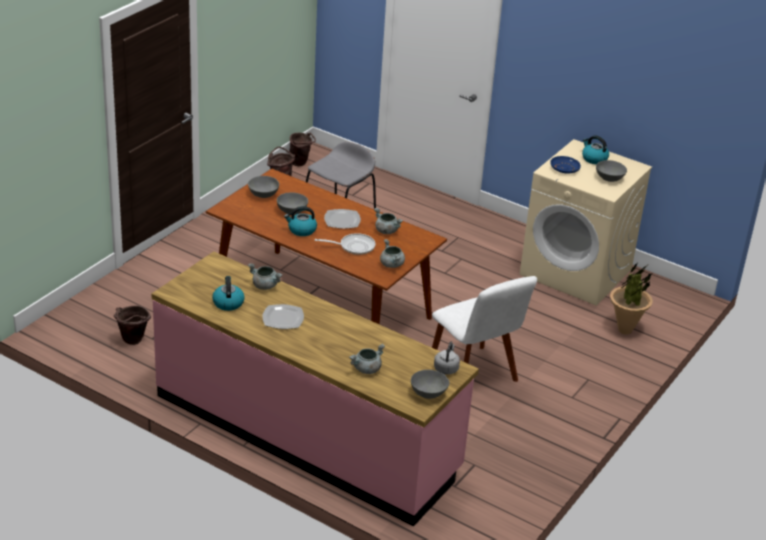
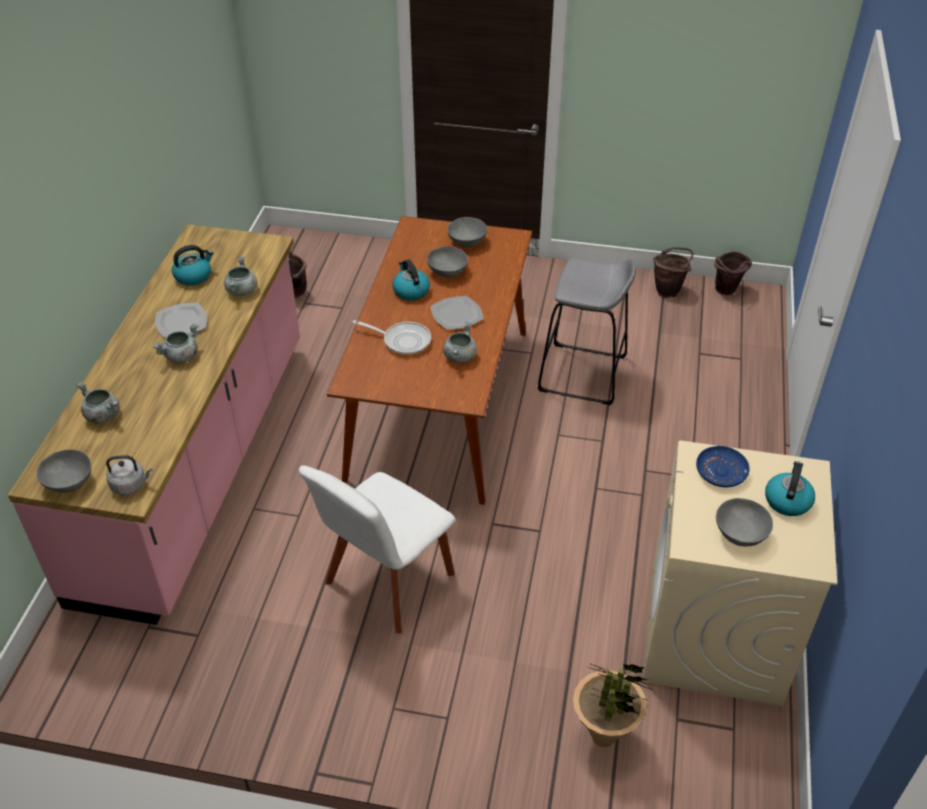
camera: 70 degrees right, 10 degrees up
(354, 247) = (403, 340): frying pan -> frying pan turned 45 degrees counterclockwise
(392, 264) = (383, 383): grey cooking pot -> grey cooking pot (181, 357)

